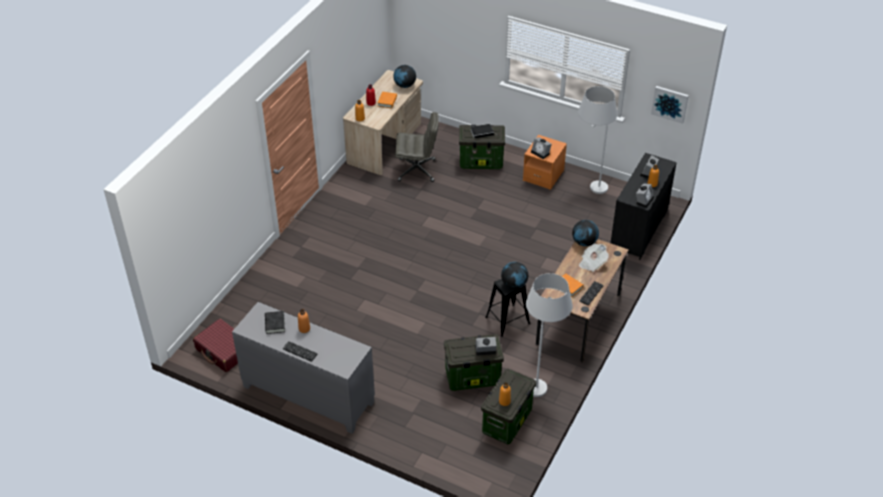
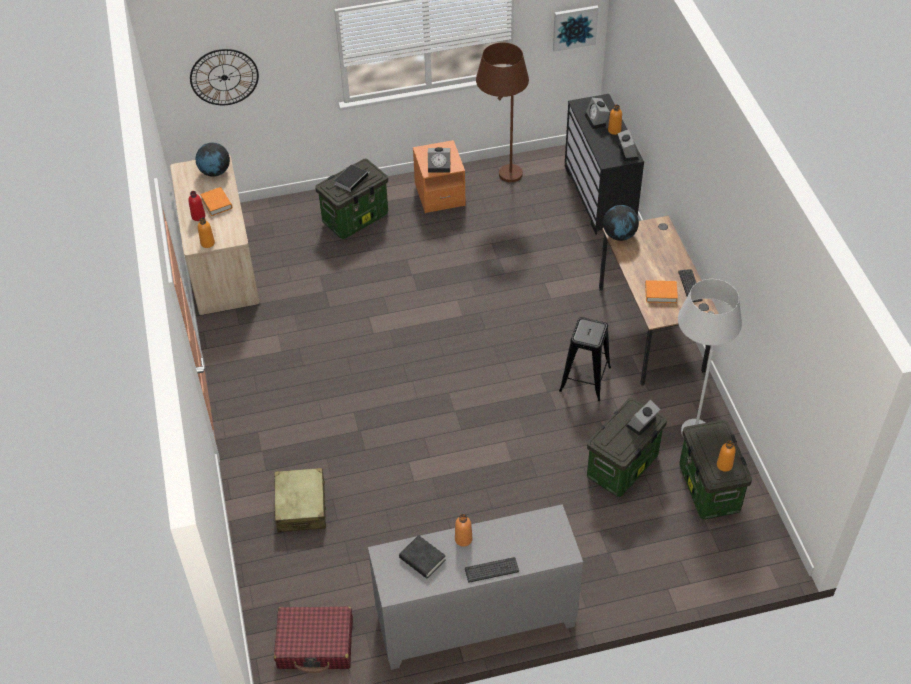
camera: 40 degrees left, 5 degrees up
(289, 285) = (301, 506): none -> beige suitcase
(417, 170) = (294, 271): grey office chair -> none
(434, 29) = (224, 77): none -> wall clock
(514, 284) = (594, 329): globe -> none
(589, 188) = (501, 180): white floor lamp -> brown floor lamp
(592, 263) = (652, 252): newspaper -> none

